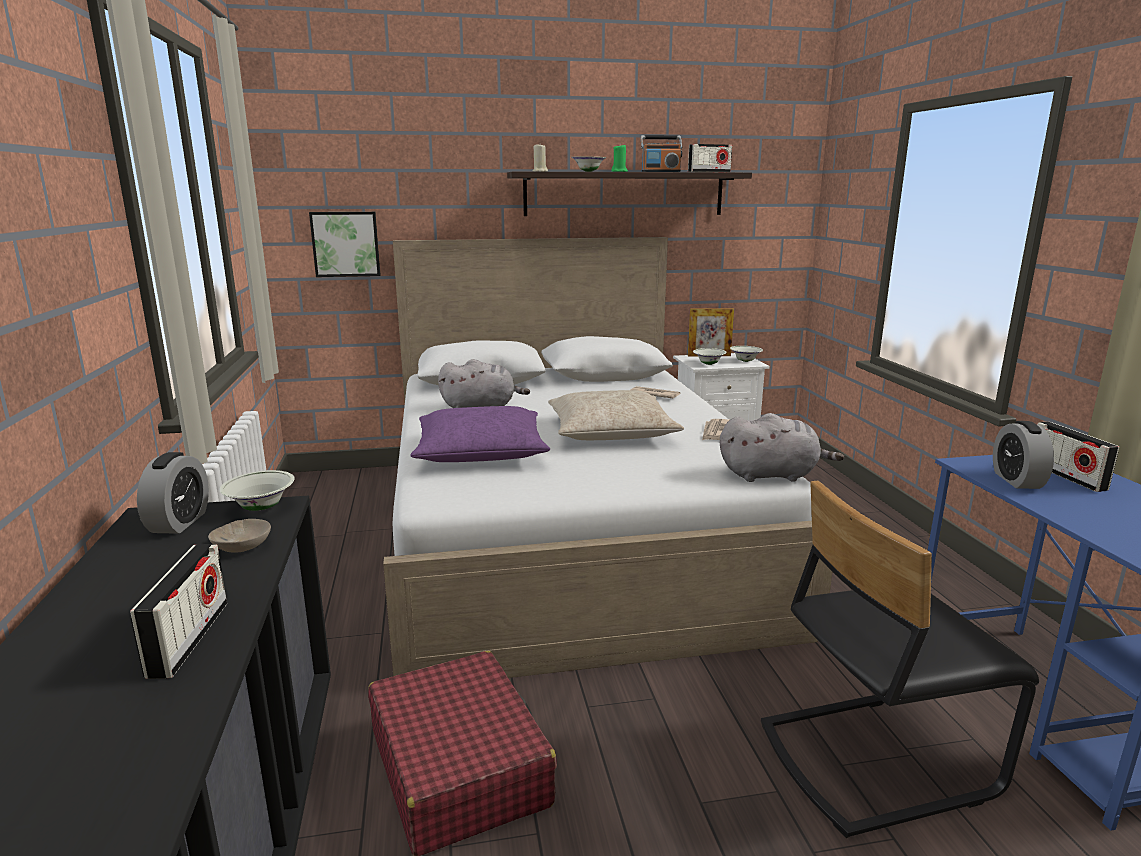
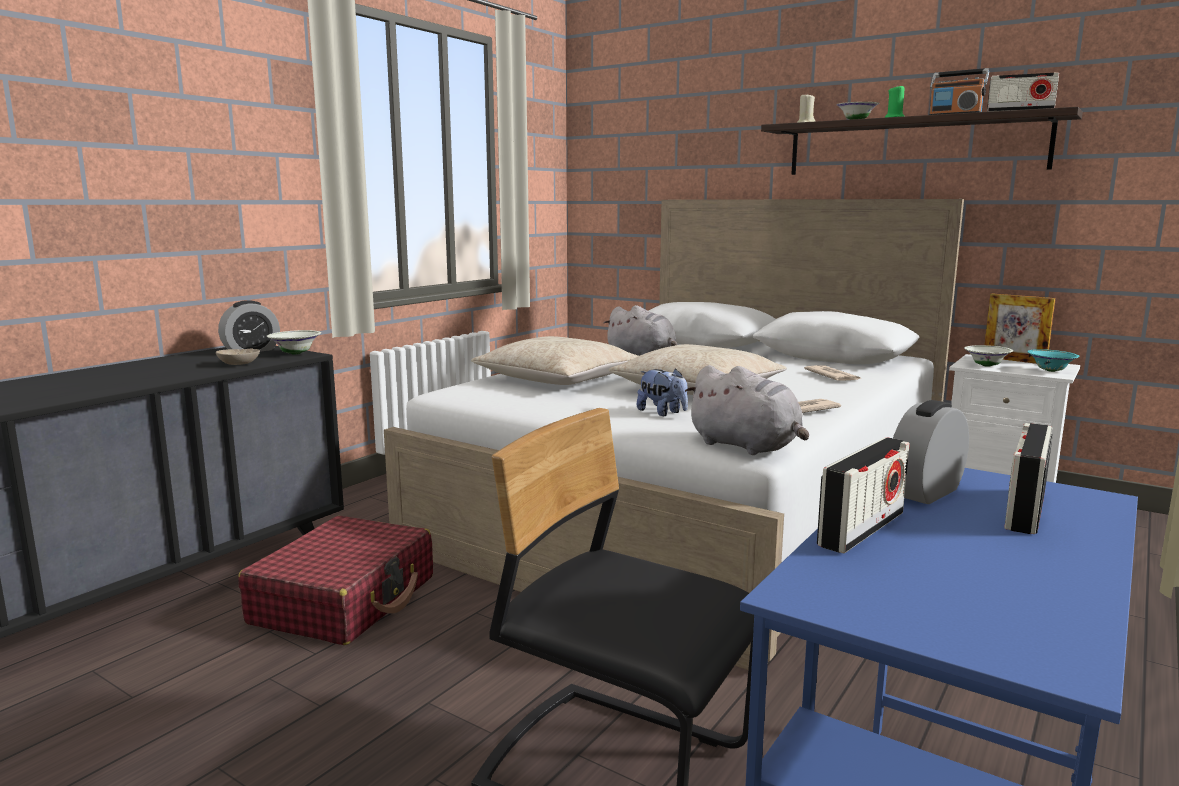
camera: 45 degrees right, 5 degrees down
(189, 639) = (122, 383): radio -> radio (862, 529)
(346, 244) = (628, 202): picture -> none
(480, 451) = (557, 378): purple pillow -> beige pillow
(651, 462) = (662, 413): none -> plush toy
(745, 361) = (1050, 371): white bowl -> turquoise bowl

